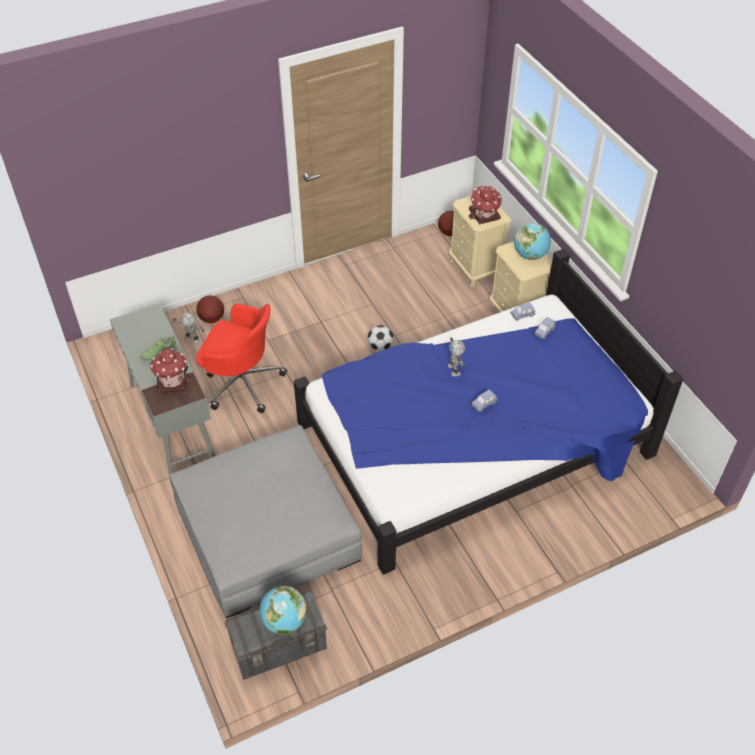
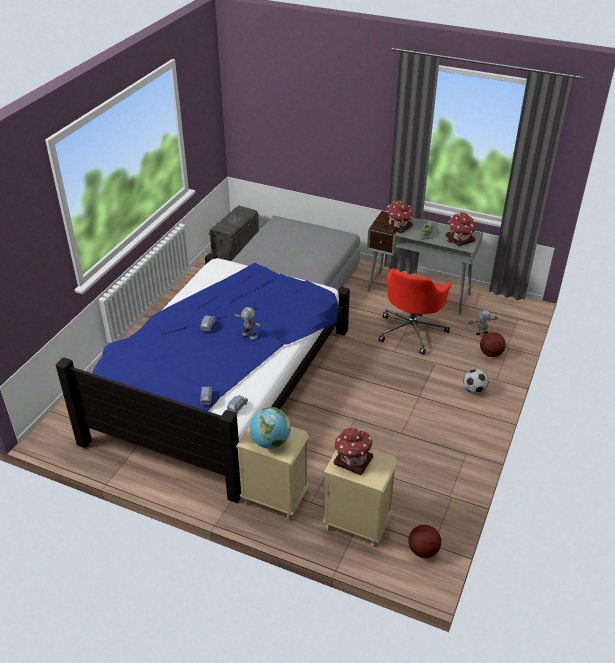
camera: 140 degrees right, 10 degrees down
(143, 325) = (460, 239): none -> toy house
(242, 382) = (412, 331): red office chair -> red office chair turned 45 degrees counterclockwise
(284, 621) = (229, 221): globe -> none
(380, 347) = (354, 404): football -> football (474, 390)

